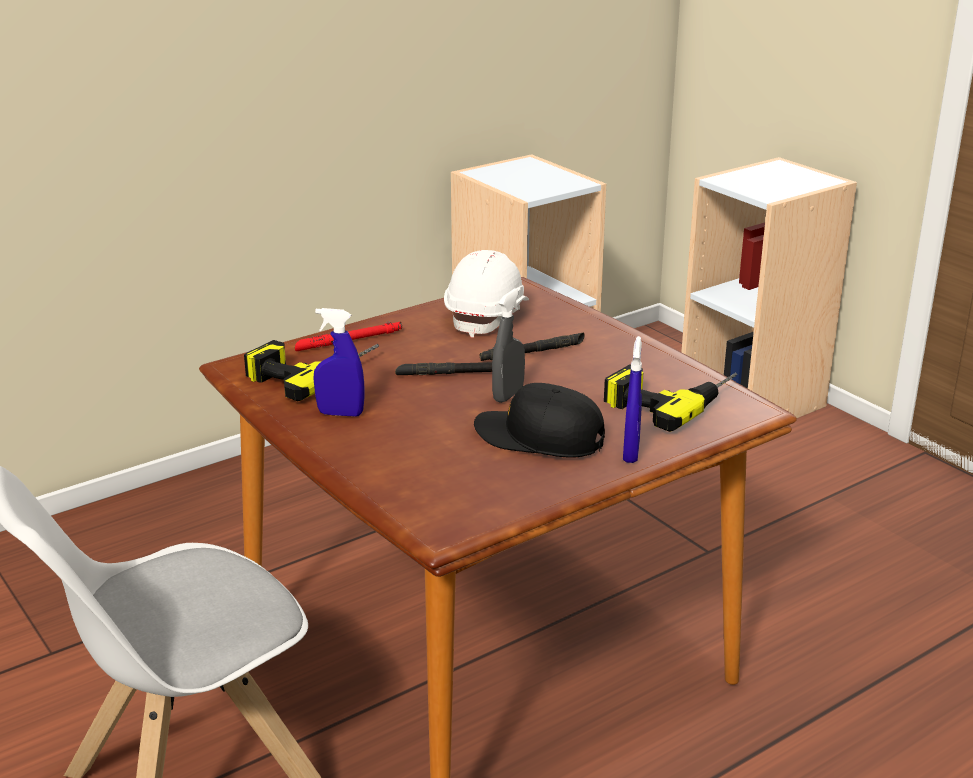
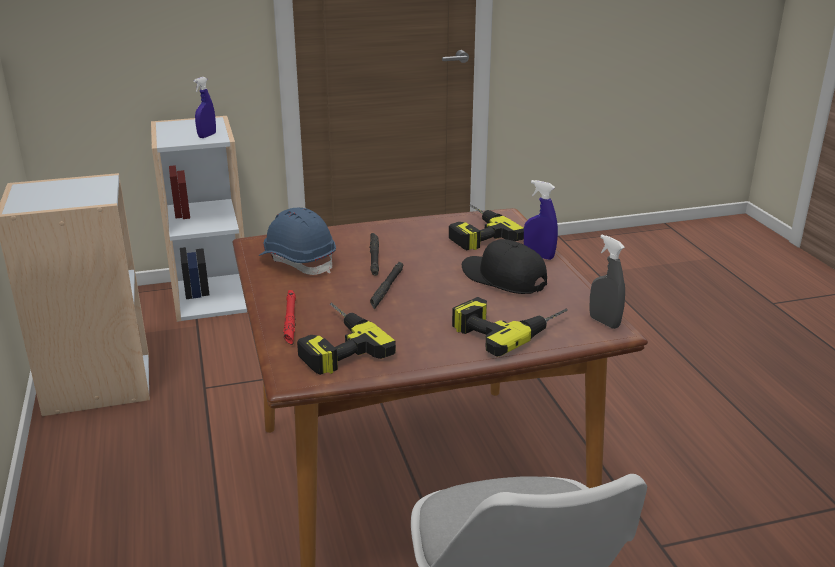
camera: 70 degrees left, 0 degrees up
(340, 414) = (421, 341): blue spray bottle -> blue spray bottle (207, 136)
(405, 458) = (508, 327): none -> power drill
(488, 316) = (298, 261): white hard hat -> blue hard hat
(508, 395) = (435, 277): grey spray bottle -> grey spray bottle (604, 322)
(539, 437) = (503, 278): black cap -> black cap turned 90 degrees clockwise

